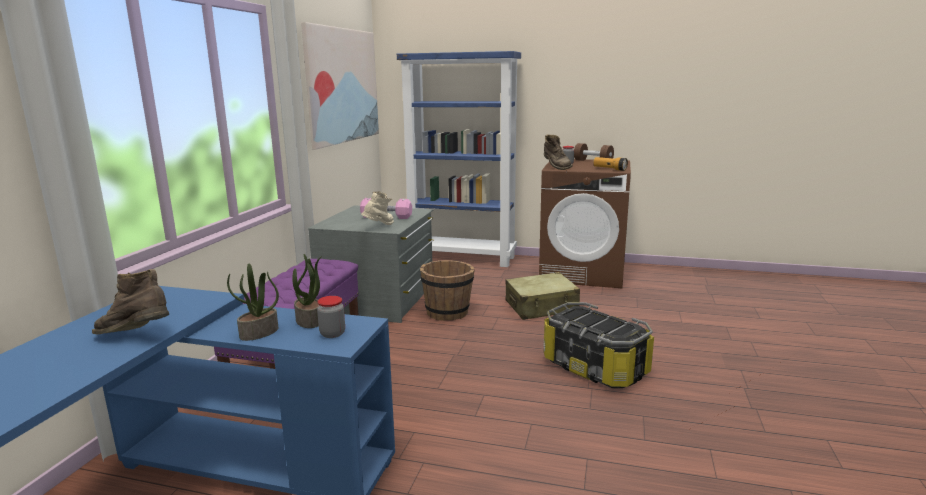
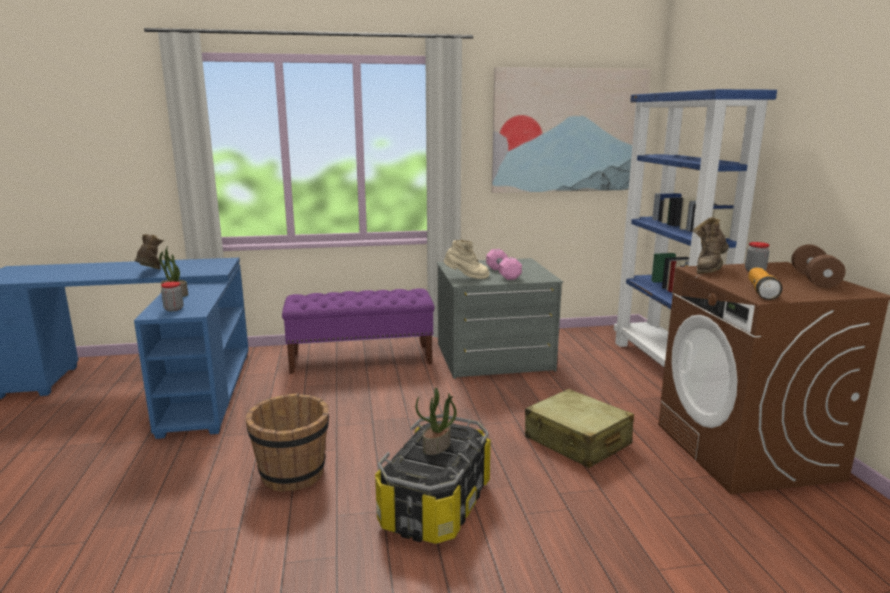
camera: 65 degrees right, 0 degrees up
(309, 321) = (197, 300): potted plant -> potted plant (437, 447)
(448, 312) = (499, 393): brown bucket -> brown bucket (293, 474)

